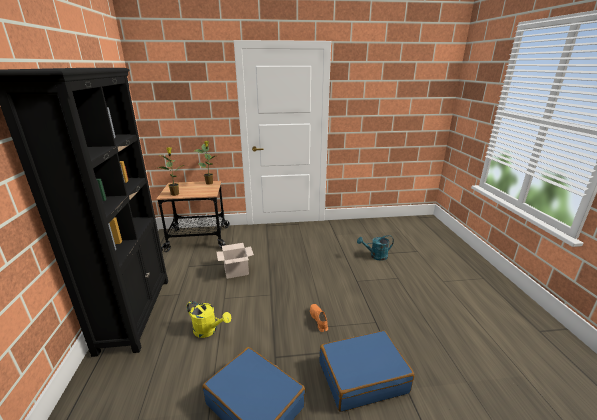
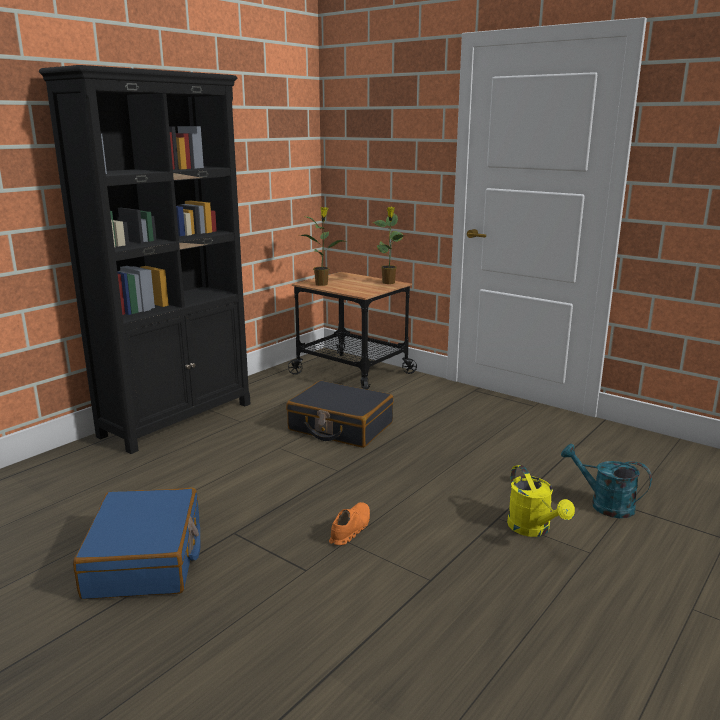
camera: 45 degrees right, 5 degrees down
(209, 330) = (213, 469): yellow watering can -> yellow watering can (533, 529)
(237, 271) = (340, 427): cardboard box -> black suitcase
(362, 377) = (295, 619): blue suitcase -> none

